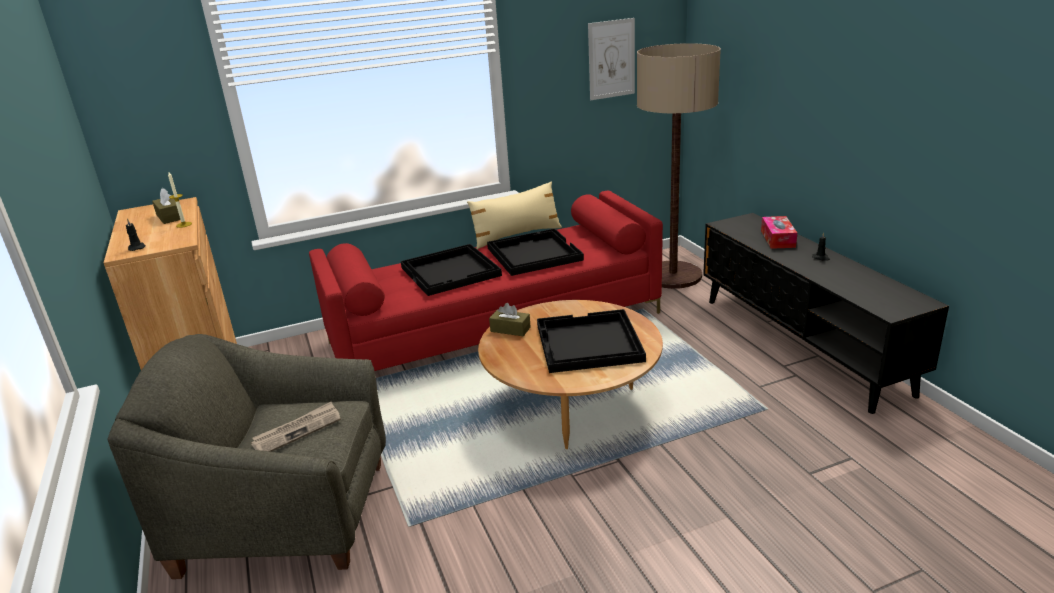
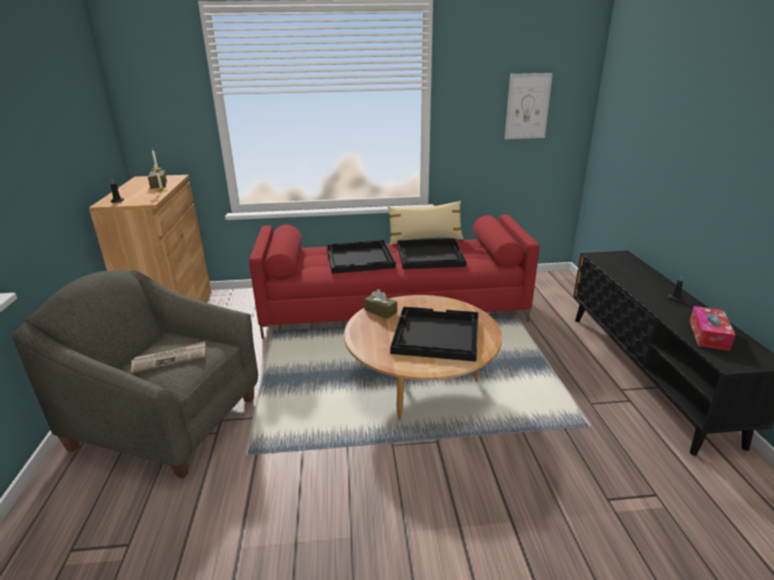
camera: 15 degrees right, 0 degrees up
(673, 276) = (553, 293): floor lamp -> none
(777, 239) = (640, 276): tissue box -> tissue box (708, 335)

